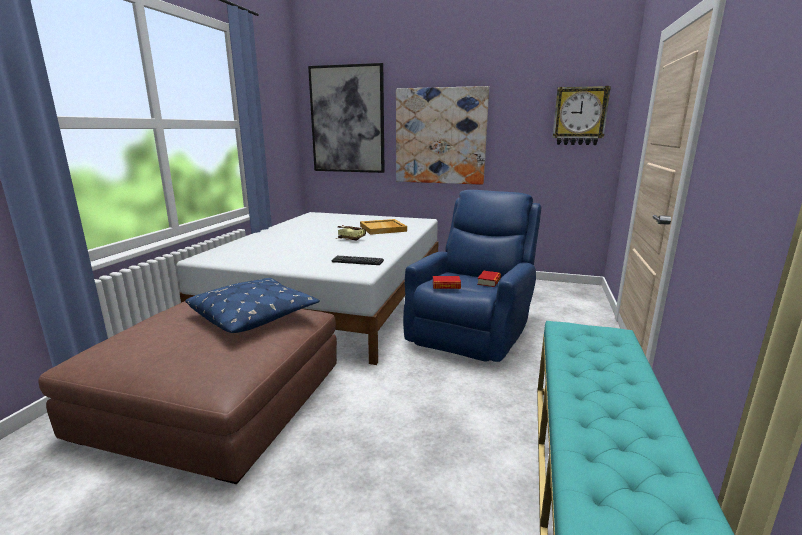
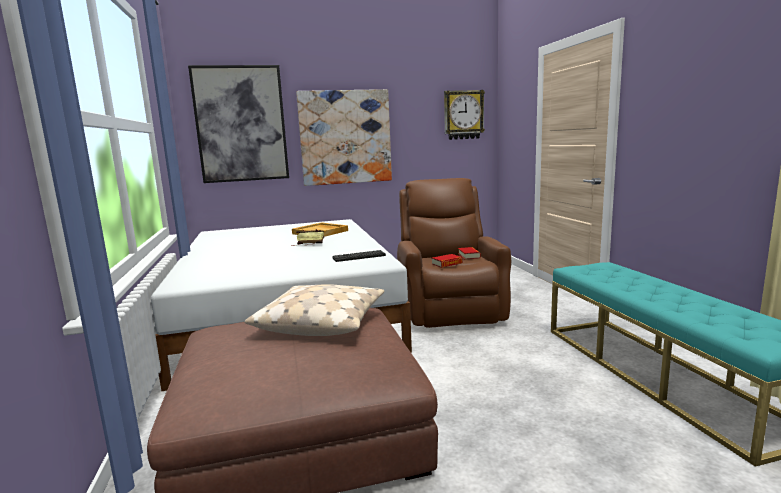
camera: 30 degrees left, 5 degrees down
(254, 316) = (321, 322): blue pillow -> beige pillow
(472, 329) = (449, 307): blue armchair -> brown armchair

